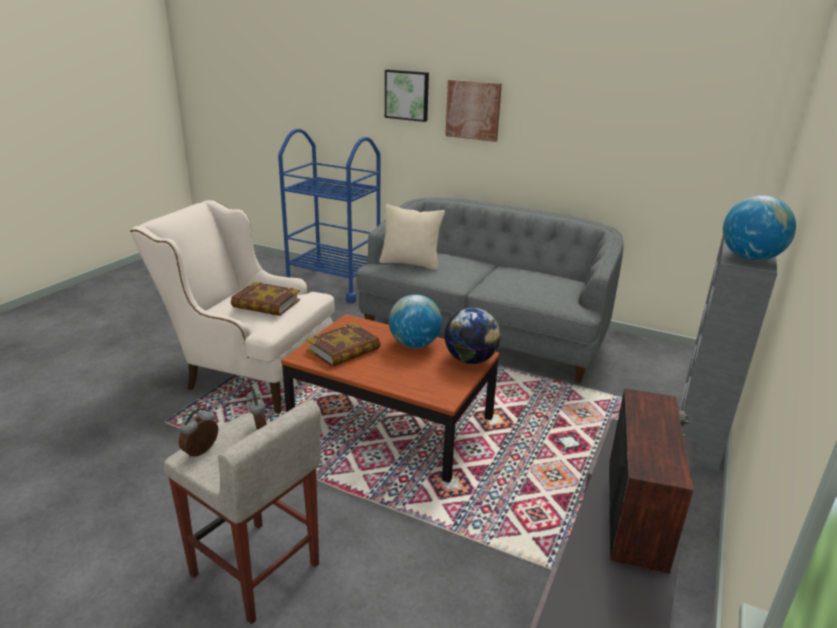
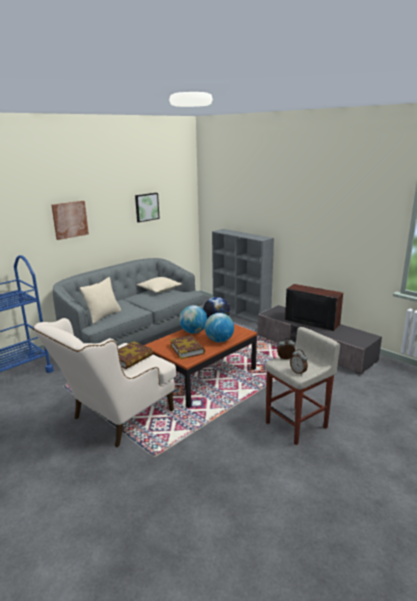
camera: 70 degrees left, 5 degrees down
(407, 95) = (23, 221): picture -> picture (146, 207)
(554, 280) = (159, 290): none -> beige pillow
(749, 258) = (259, 237): globe -> globe (219, 340)

